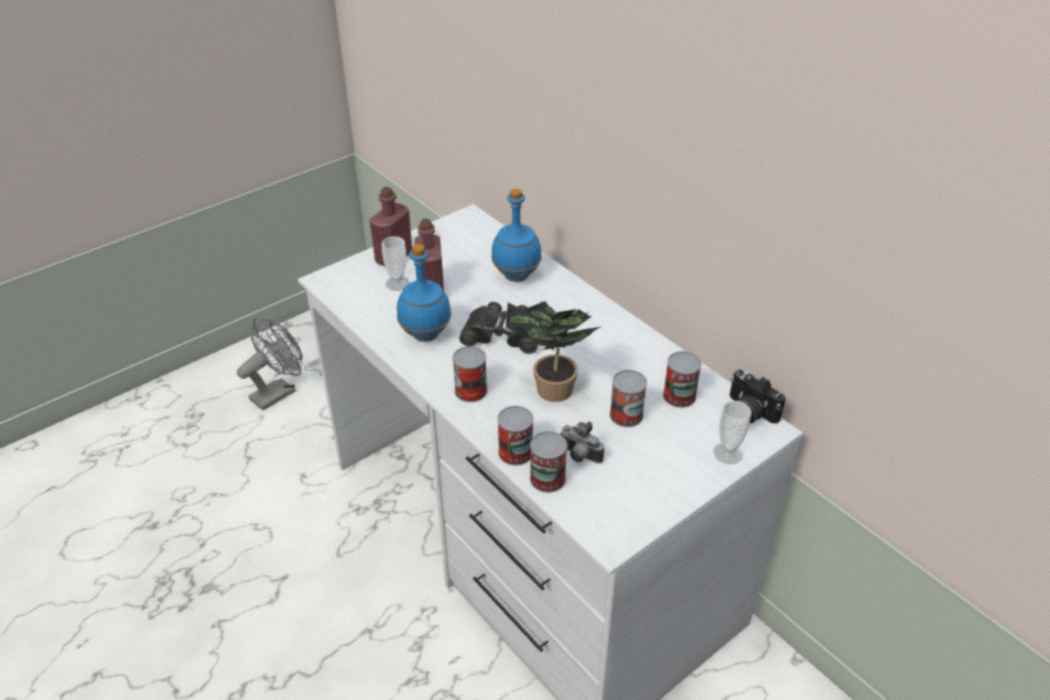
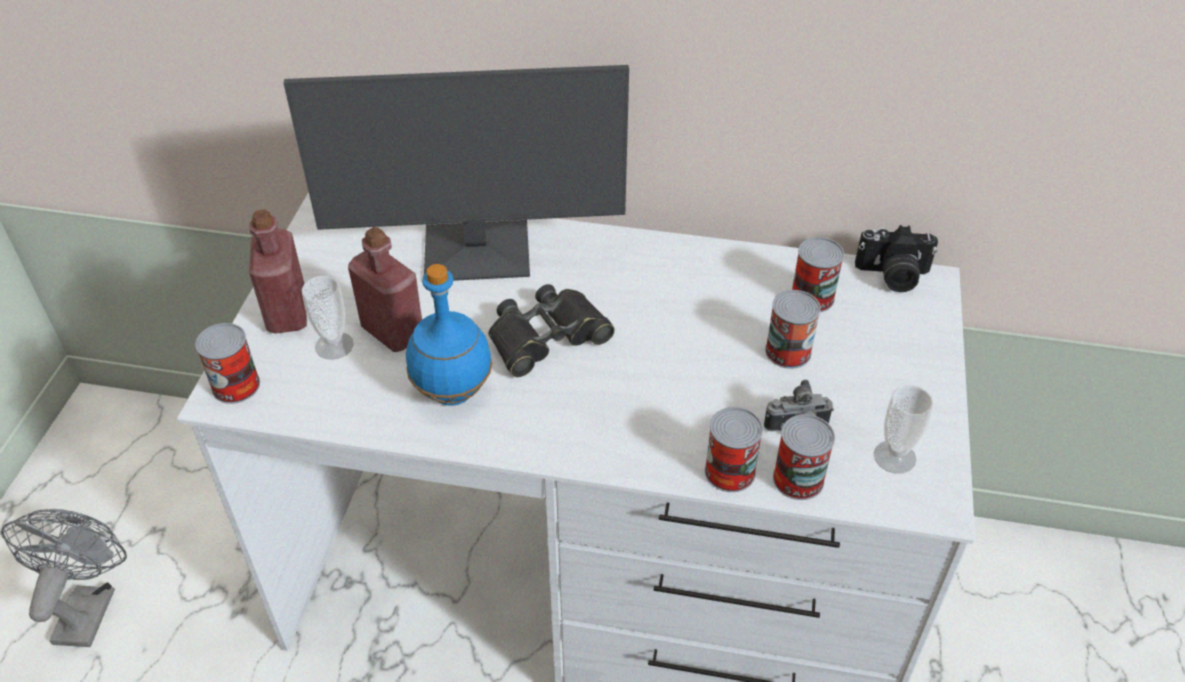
camera: 40 degrees left, 5 degrees up
(471, 391) = (592, 430): can -> can (236, 385)
(517, 276) = (477, 253): blue bottle -> monitor
(549, 390) = (678, 373): potted plant -> none
(728, 453) = (925, 331): cup -> cup (894, 457)

